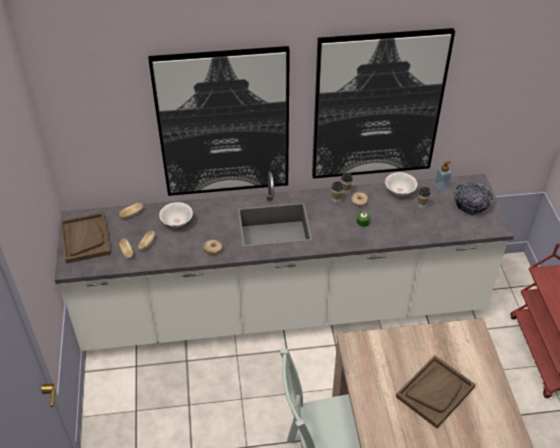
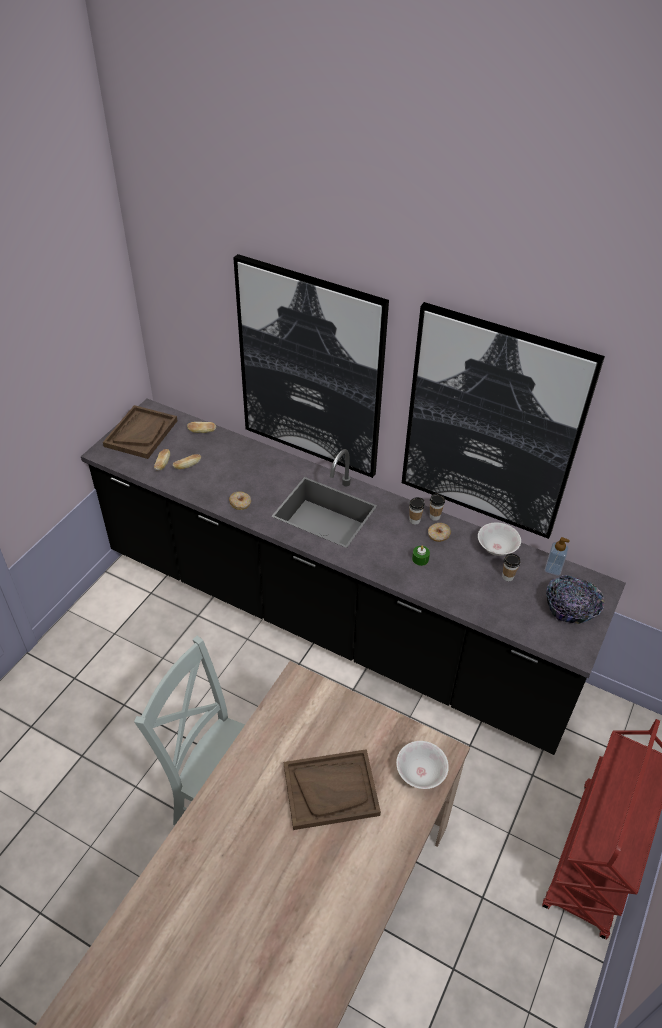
camera: 35 degrees right, 0 degrees up
(177, 222) = (234, 460): white bowl -> white bowl (420, 773)
(280, 310) = (328, 620): white counter -> black counter

